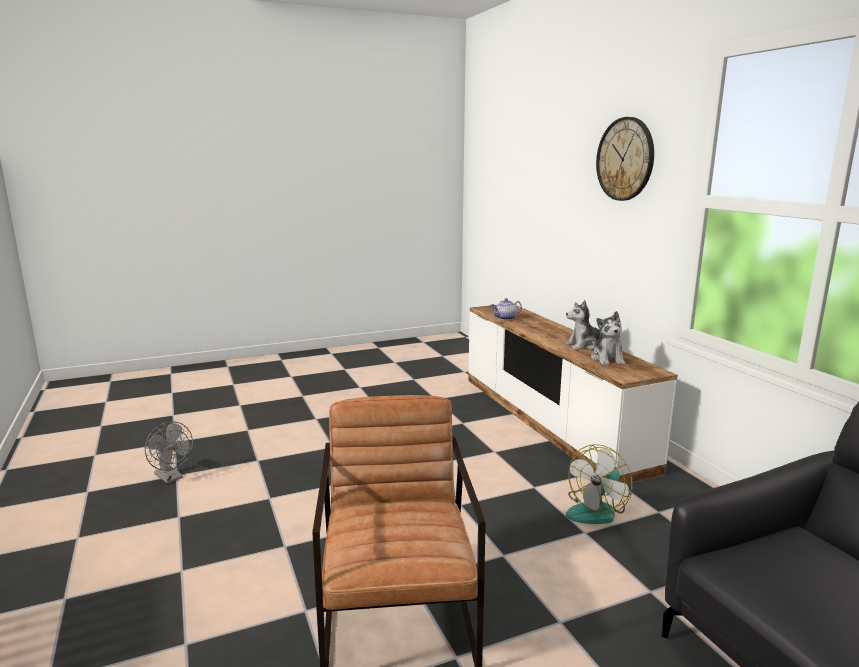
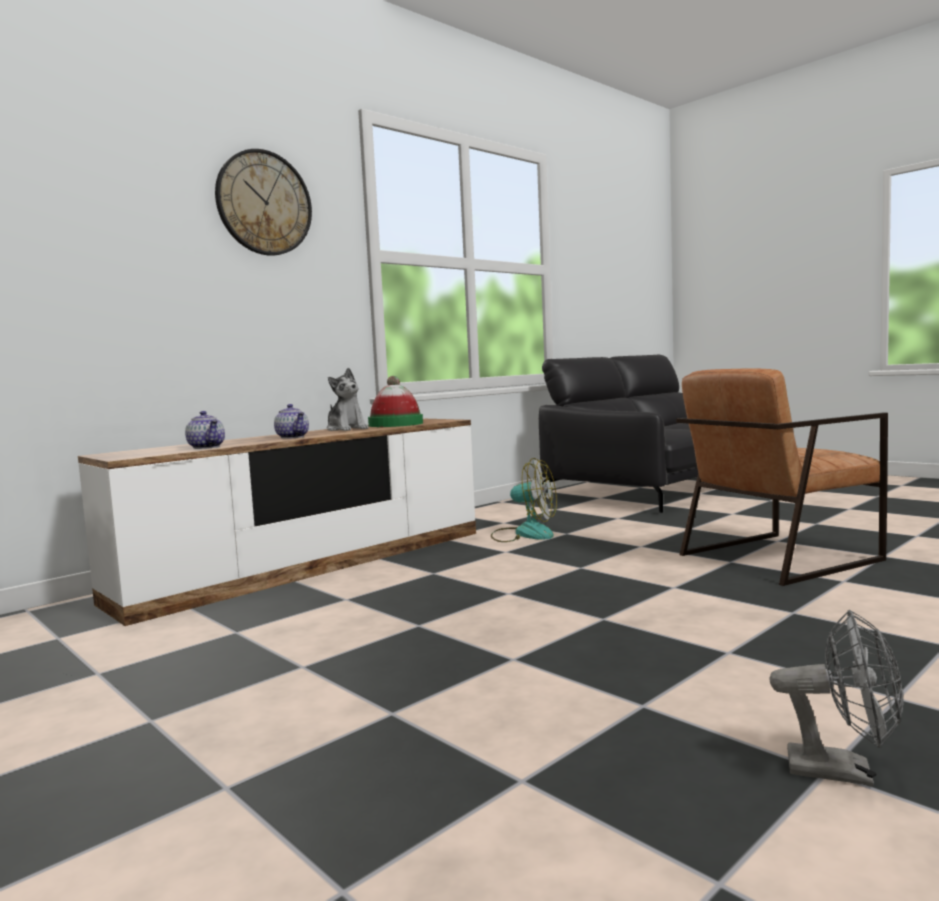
camera: 110 degrees left, 10 degrees down
(171, 478) = (843, 771): grey fan -> grey fan turned 90 degrees clockwise
(538, 332) = (293, 437): none -> teapot
(607, 359) = (395, 424): plush toy -> hat

